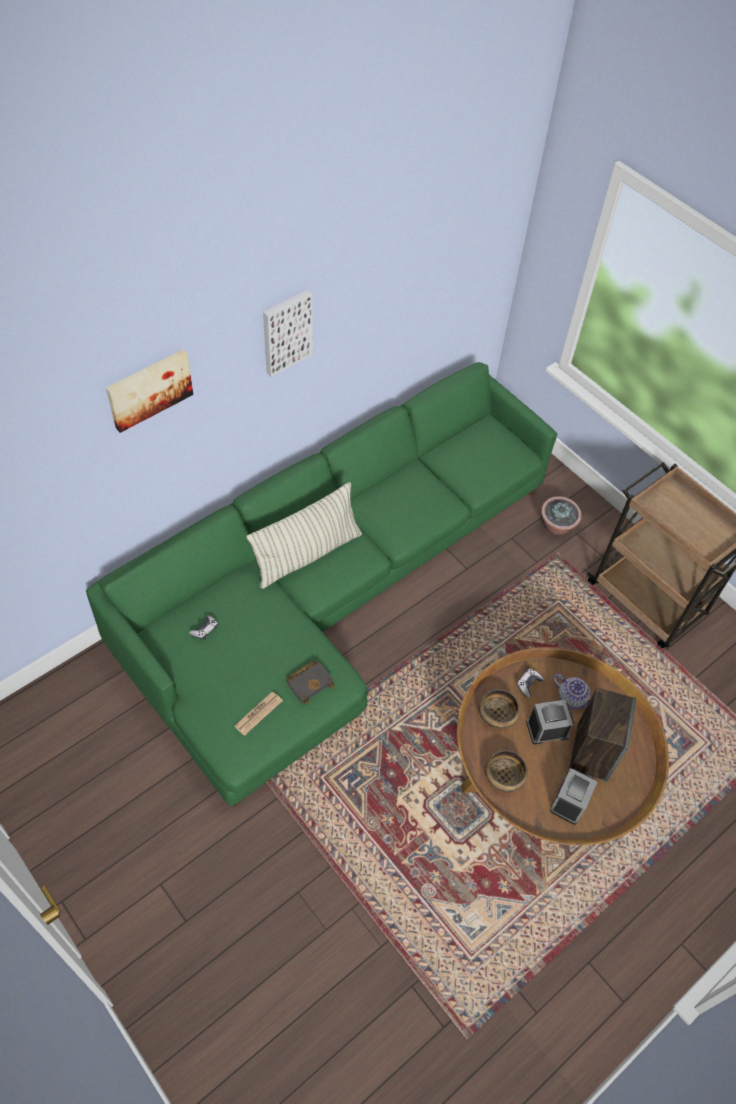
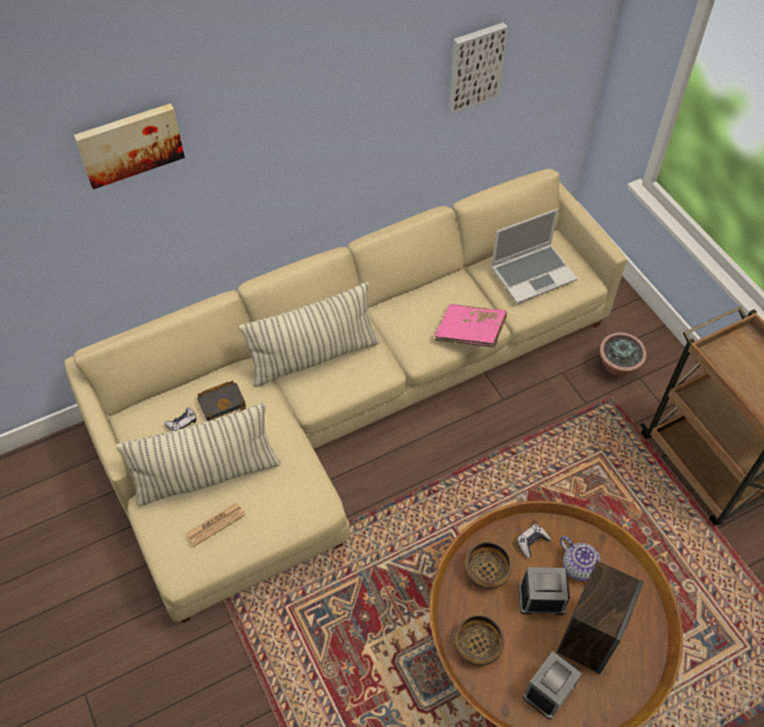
camera: 15 degrees right, 0 degrees up
(239, 672) = (207, 475): none -> pillow
(286, 331) = (304, 100): picture -> picture (475, 66)
(310, 682) = (281, 498): black book -> black book (222, 402)
(327, 593) = (341, 404): green sofa -> beige sofa
(437, 514) = (470, 333): none -> pink book
(479, 455) = (533, 273): none -> laptop

